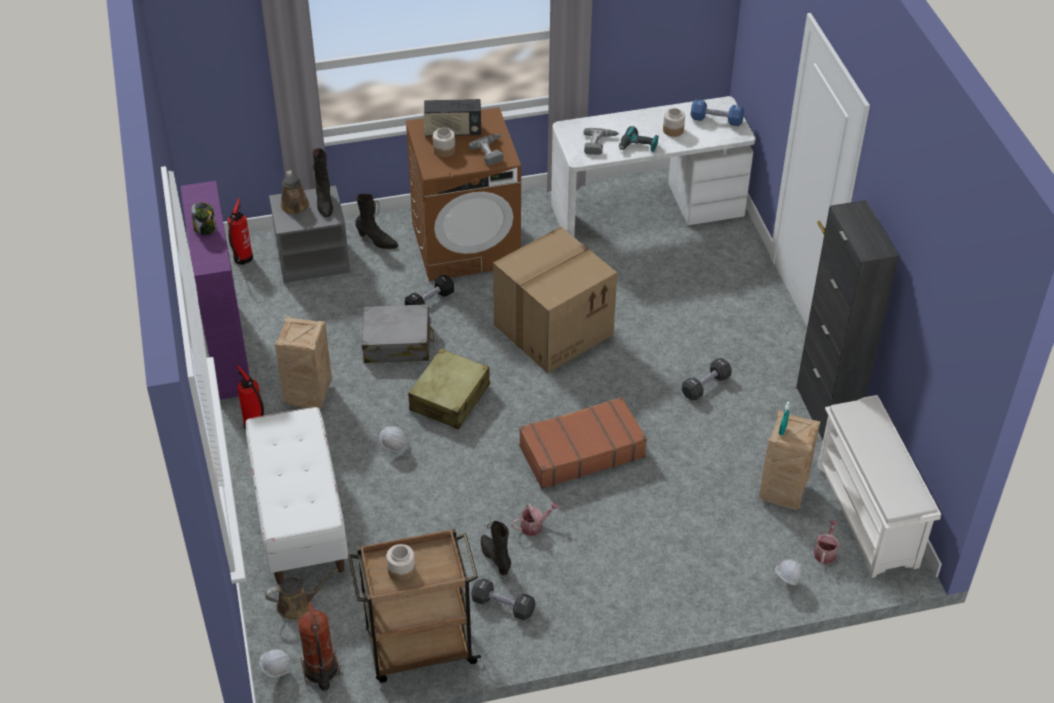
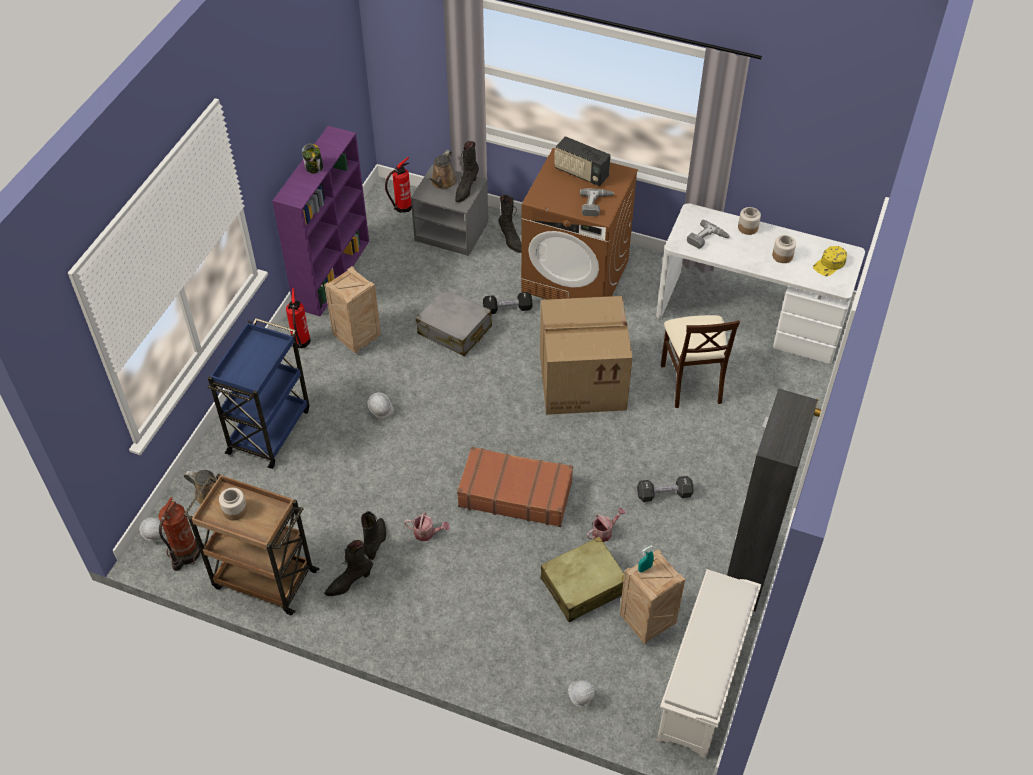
camera: 35 degrees right, 5 degrees up
(299, 518) = (270, 430): white bench -> blue cart
(444, 150) = (560, 186): jar -> jar (748, 227)
(450, 398) = (455, 395): beige suitcase -> beige suitcase (584, 586)
(503, 606) = (349, 583): black dumbbell -> black boot
(638, 146) = (738, 256): power drill -> none
(647, 285) = (692, 382): none -> beige chair
(716, 120) = (829, 264): blue dumbbell -> yellow cap
(825, 552) = (637, 694): watering can -> watering can (604, 532)

